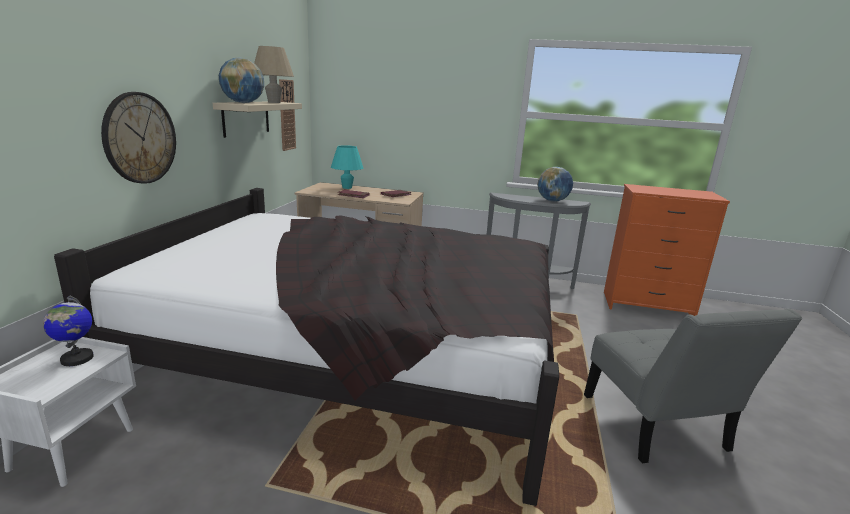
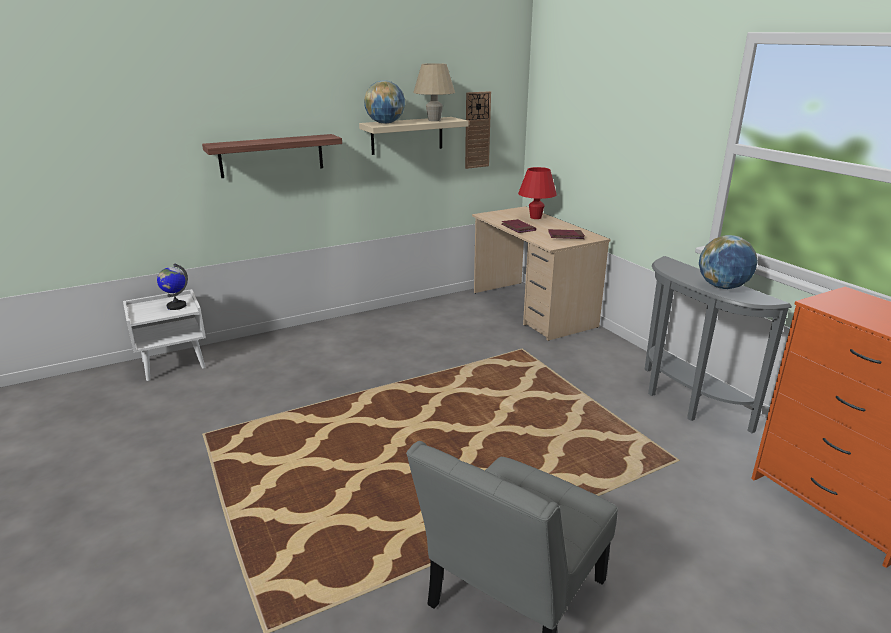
camera: 50 degrees right, 5 degrees up
(139, 138) = (271, 155): wall clock -> shelf
(347, 187) = (535, 217): turquoise table lamp -> red table lamp
(357, 359) = (376, 390): black bed -> none

